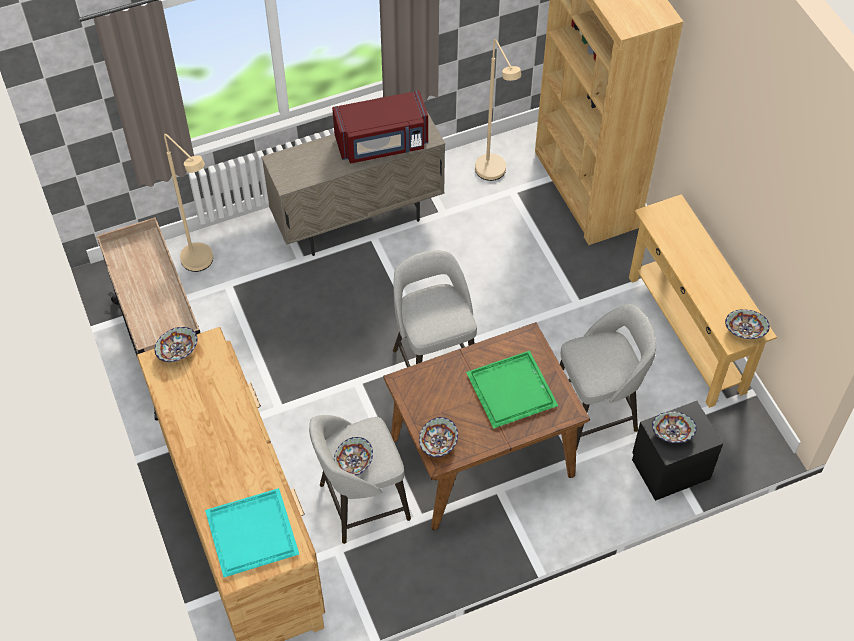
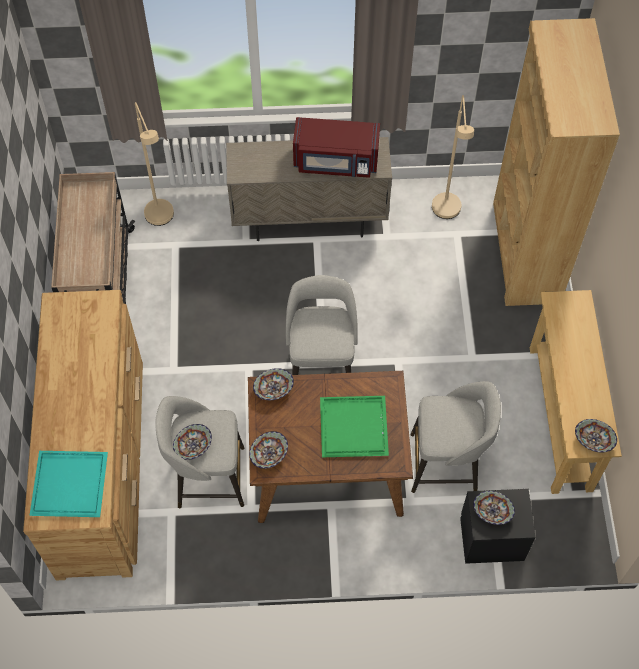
camera: 20 degrees right, 5 degrees up
(178, 351) = (76, 301): bowl -> bowl (274, 389)

